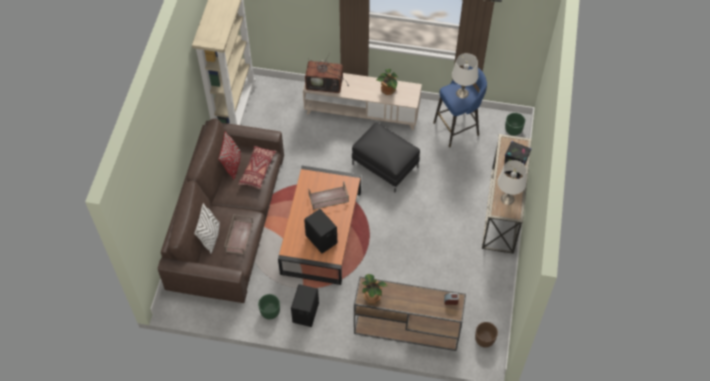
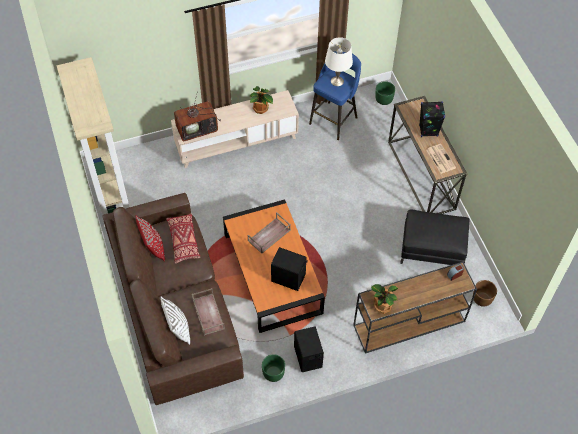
camera: 30 degrees left, 0 degrees up
(385, 165) = (291, 183): black ottoman -> black ottoman (432, 249)
(507, 198) = (440, 158): white table lamp -> newspaper

